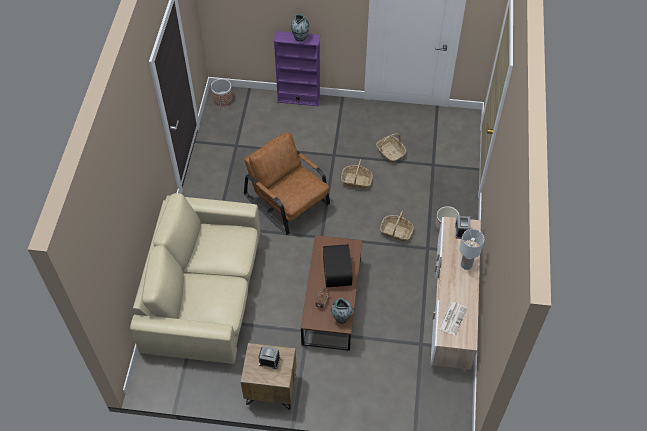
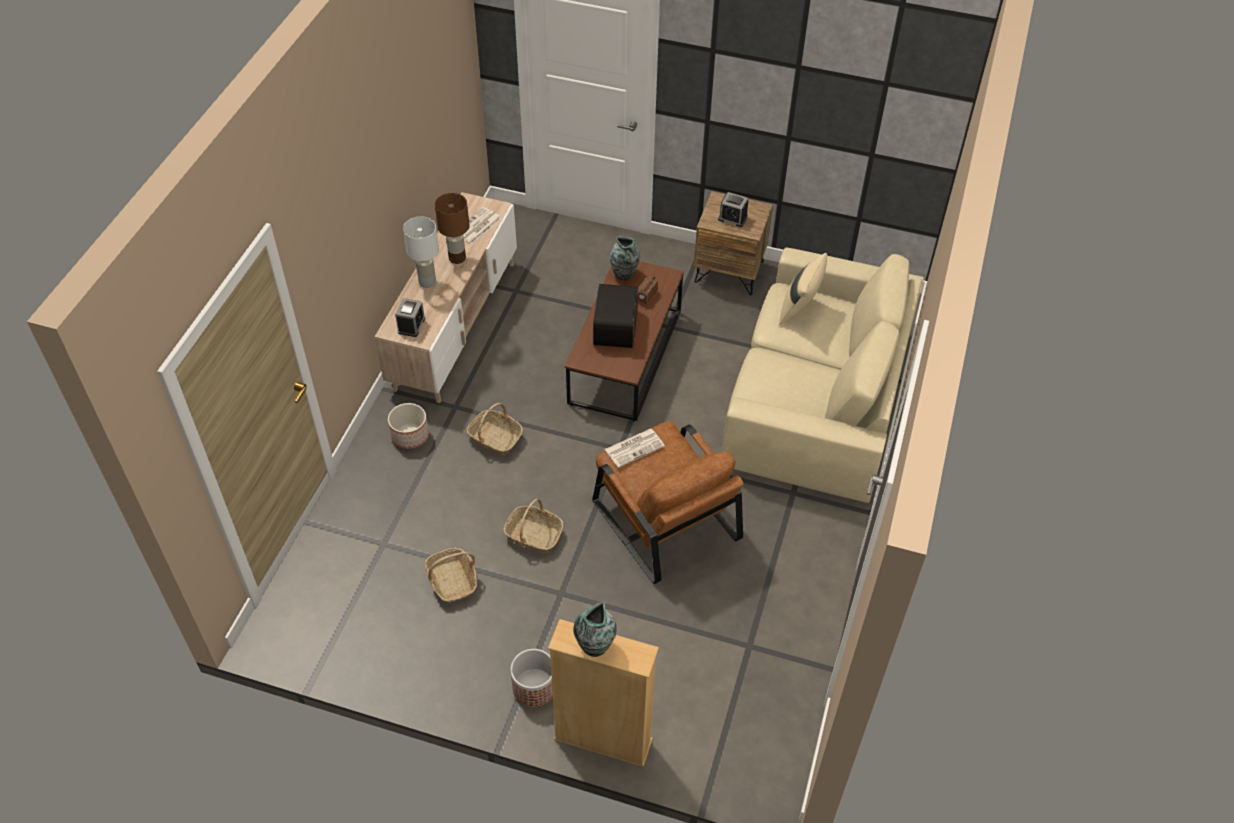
camera: 170 degrees left, 5 degrees down
(216, 303) = (800, 309): none -> beige pillow
(222, 98) = (771, 770): planter -> planter (534, 688)
(298, 99) = (603, 740): purple bookcase -> beige bookcase
(307, 190) = (635, 447): none -> newspaper
(455, 287) = (457, 258): none -> brown table lamp

